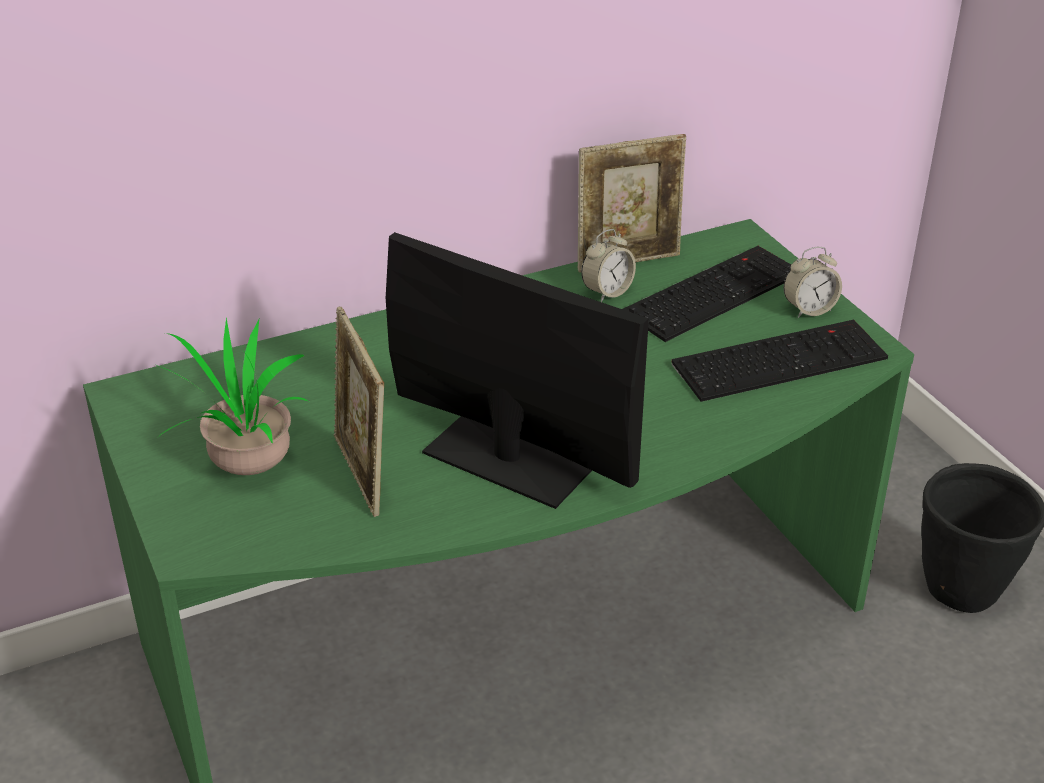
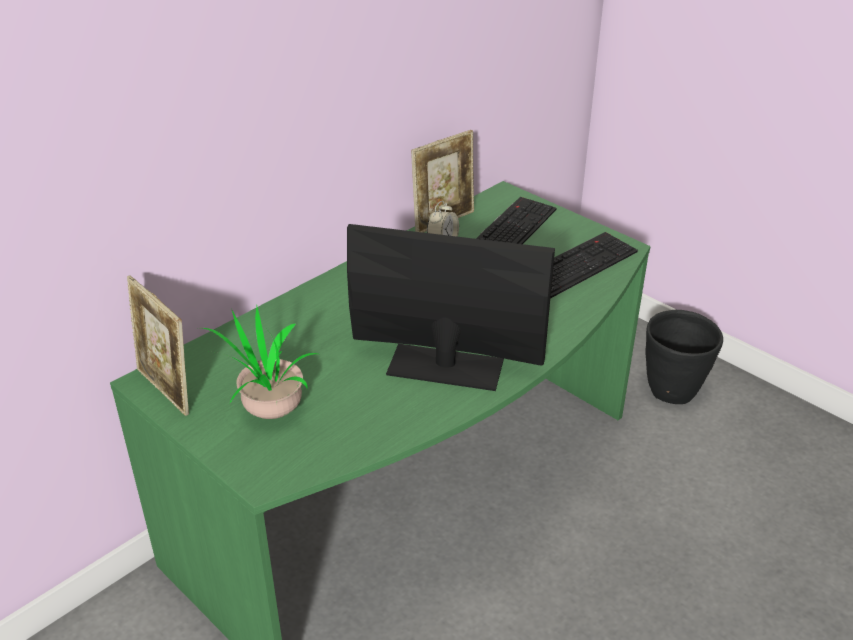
camera: 20 degrees left, 0 degrees up
(362, 475) = (354, 399): picture frame -> picture frame (167, 390)
(809, 310) = (573, 231): alarm clock -> none

